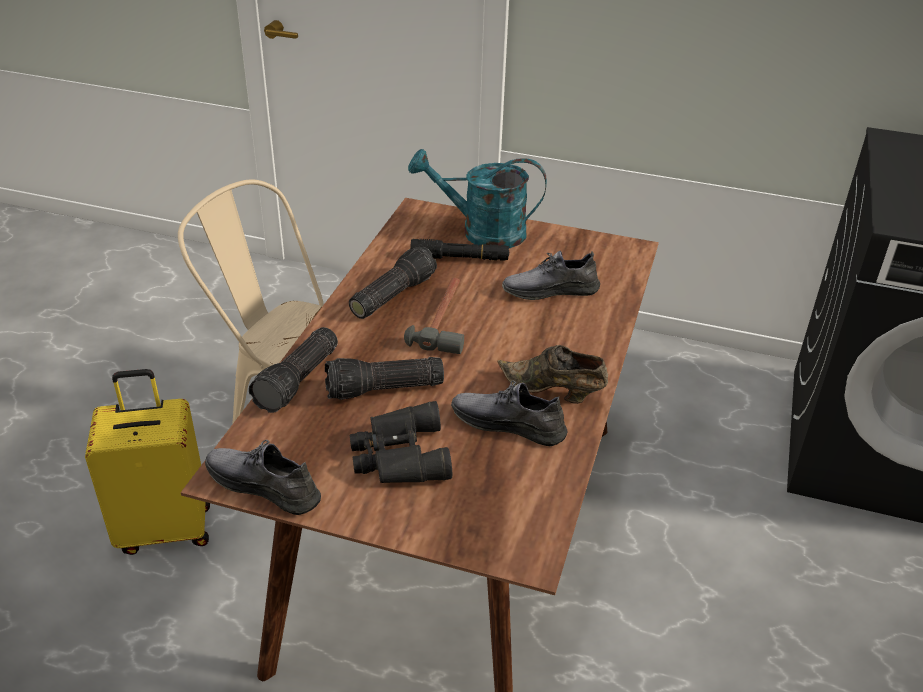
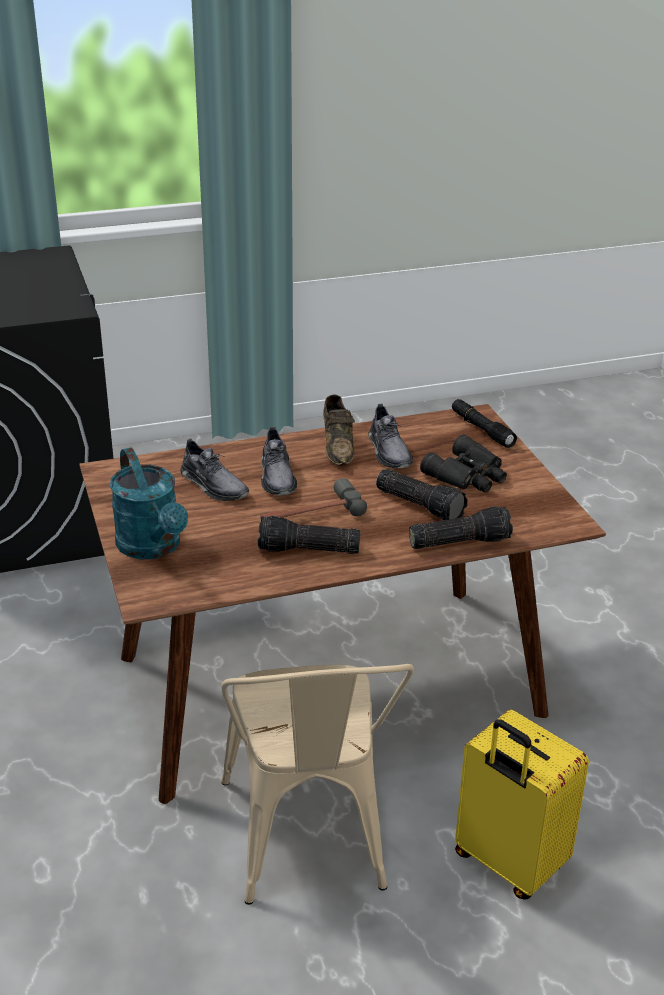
camera: 125 degrees left, 5 degrees down
(264, 485) = (557, 507): grey shoe -> grey shoe (277, 477)
(459, 258) = (212, 541): black flashlight -> black flashlight (482, 429)

